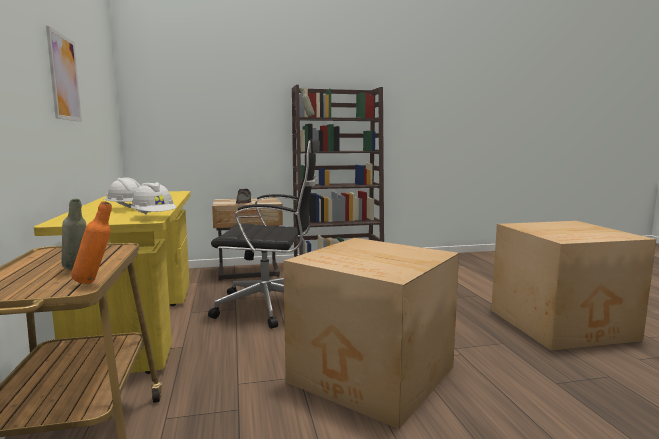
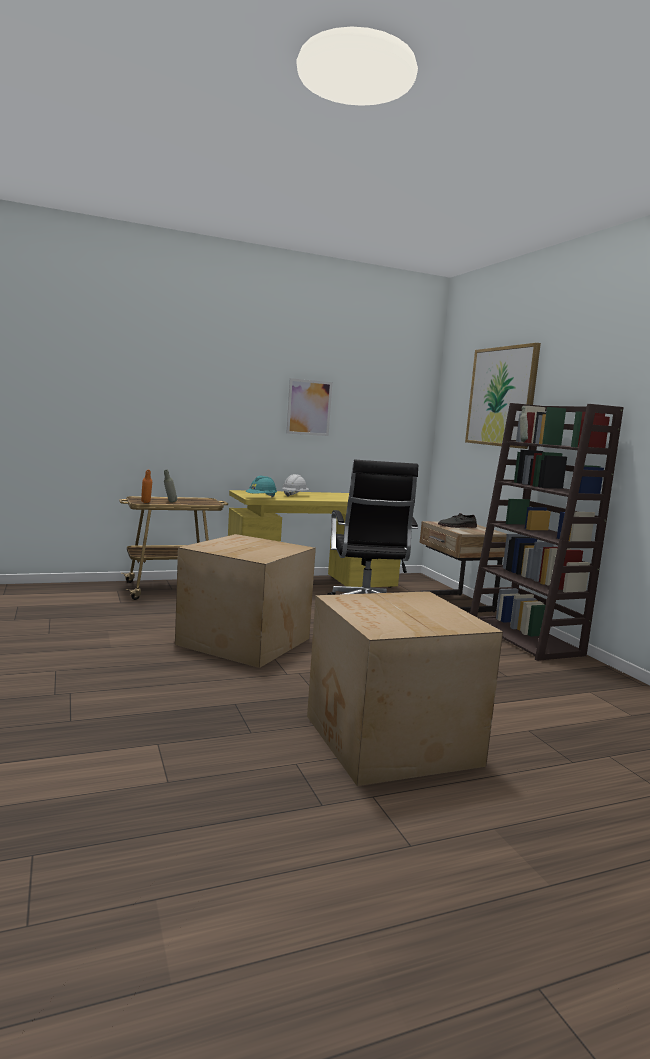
camera: 80 degrees right, 0 degrees up
(154, 217) = (261, 498): white hard hat -> turquoise hard hat
(235, 79) = (501, 396): none -> picture

